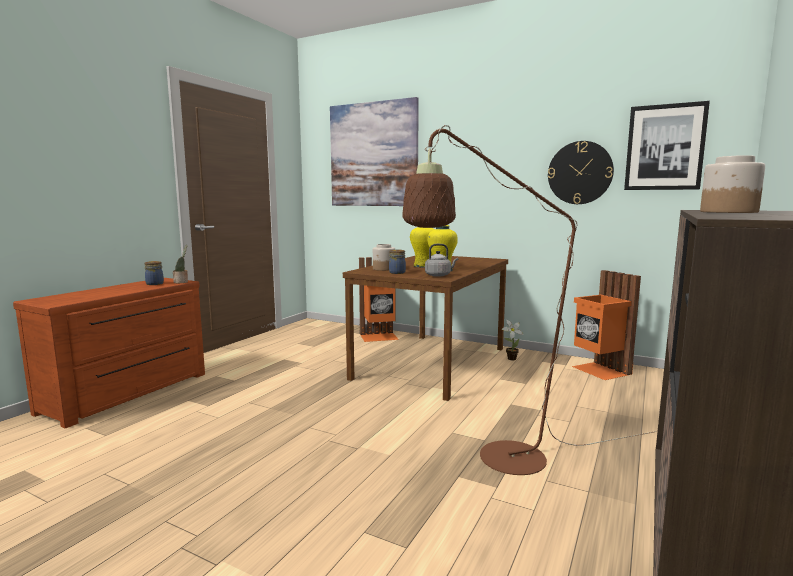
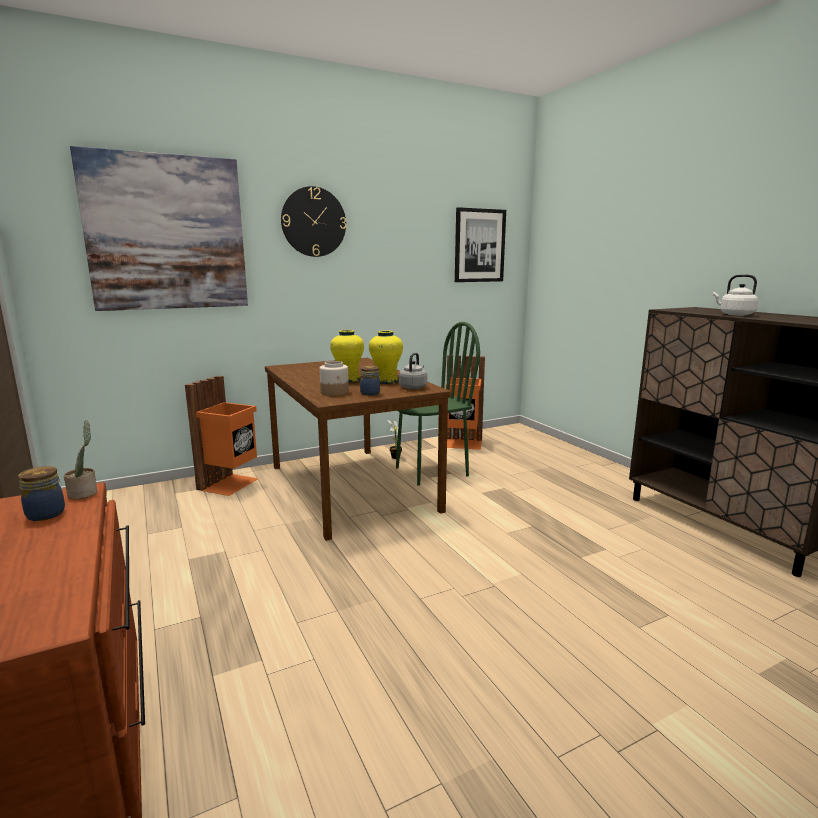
camera: 55 degrees left, 5 degrees up
(497, 460) = (568, 534): brown floor lamp -> none
(512, 376) = (431, 471): none -> green chair
(580, 173) = (420, 266): wall clock -> wall clock (313, 222)
(727, 212) = (734, 314): jar -> white kettle

